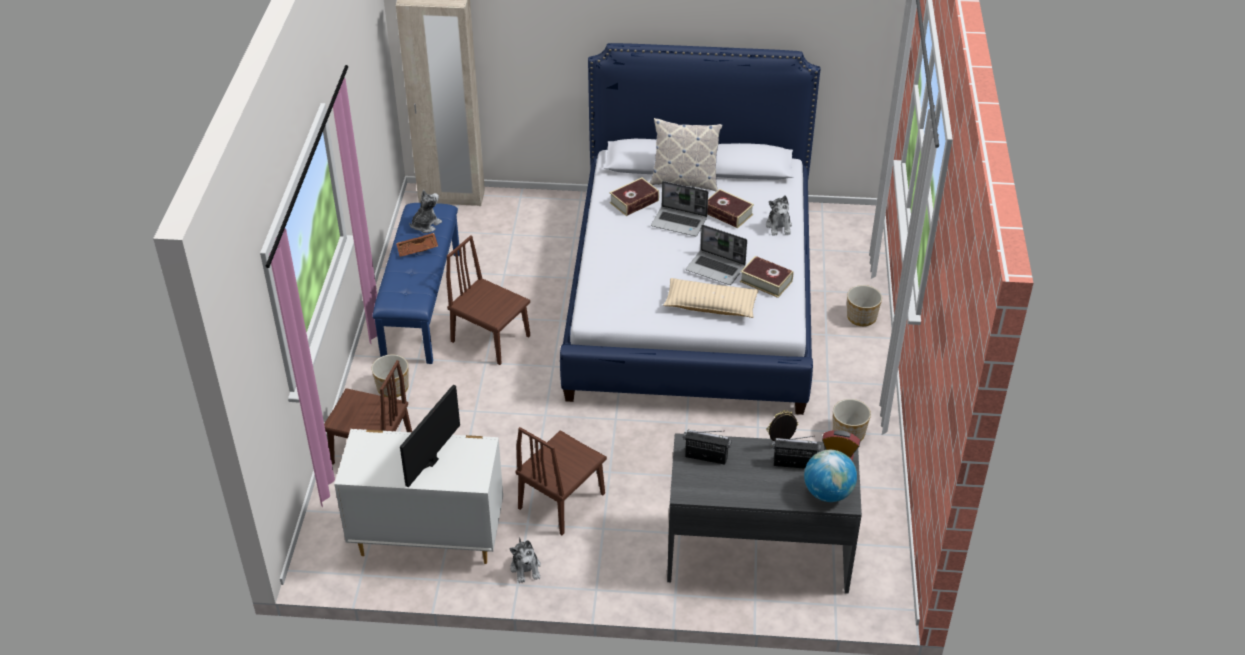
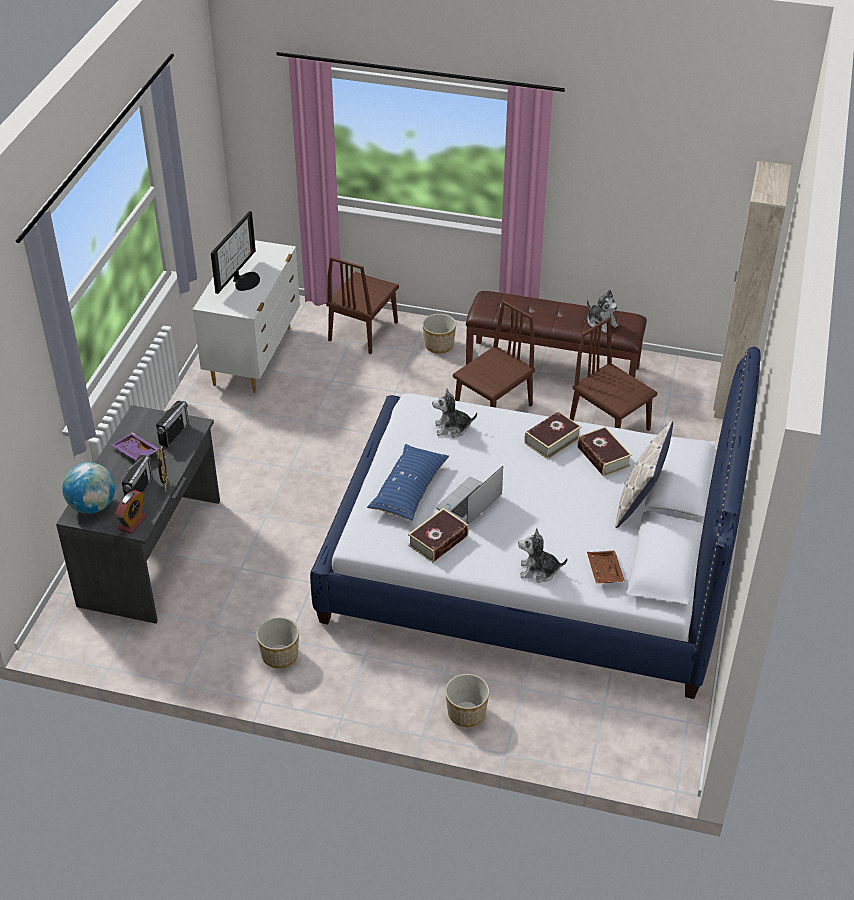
camera: 100 degrees right, 0 degrees up
(417, 250) = (562, 315): brown tray -> brown tray (603, 572)
(421, 304) = (553, 367): blue bench -> brown bench
(425, 459) = (244, 280): monitor -> monitor turned 75 degrees clockwise
(526, 568) = (198, 406): plush toy -> plush toy (452, 428)
(561, 500) = (265, 434): brown chair -> brown chair (609, 426)
(680, 222) = (558, 487): laptop -> none
(710, 305) = (408, 490): beige pillow -> blue pillow
(728, 213) = (570, 530): book -> book (552, 440)
(742, 480) = (135, 452): none -> purple tray

